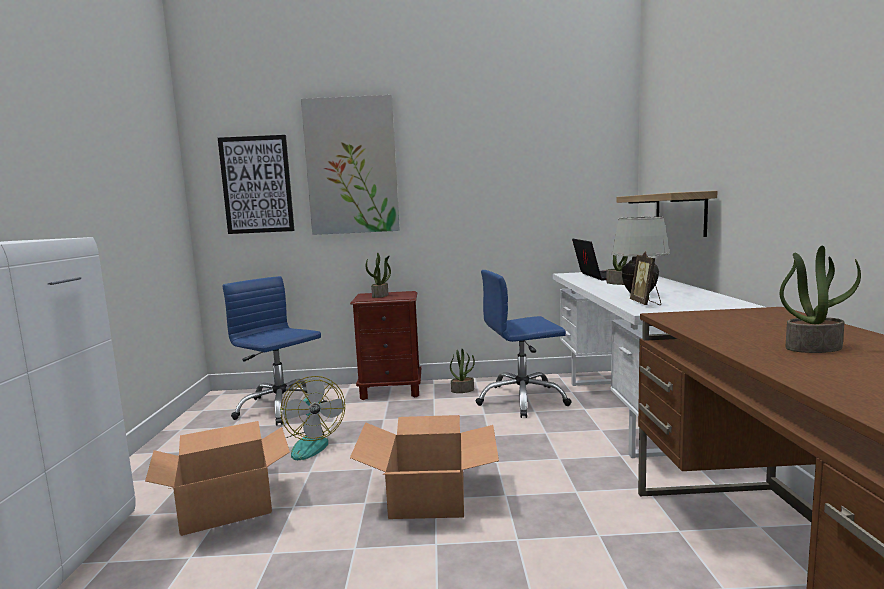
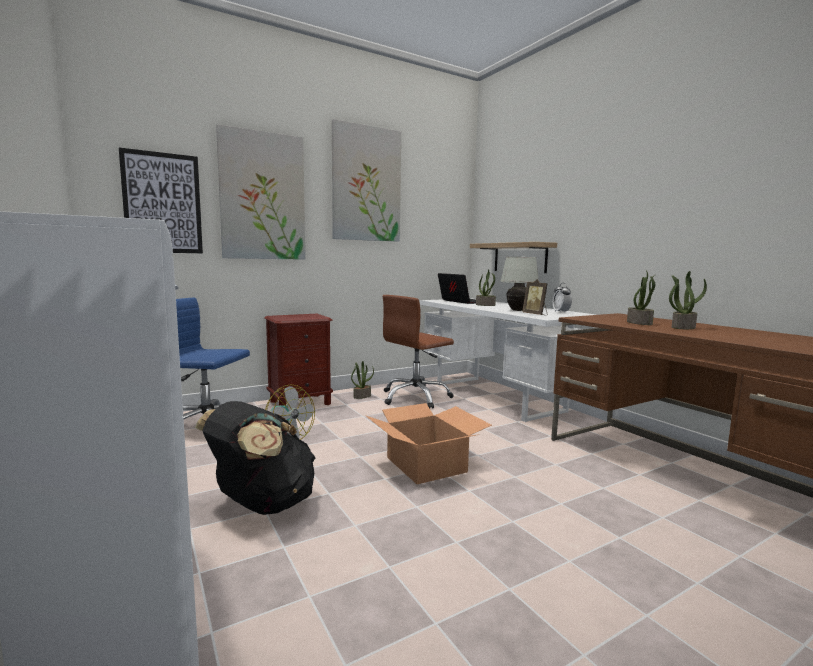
camera: 30 degrees left, 0 degrees up
(226, 504) = (262, 505): cardboard box -> black backpack
(380, 295) = (294, 317): potted plant -> potted plant (640, 323)
(473, 135) = (366, 184): none -> picture
(522, 400) = (415, 397): blue office chair -> brown office chair
(704, 299) = (561, 312): none -> alarm clock

